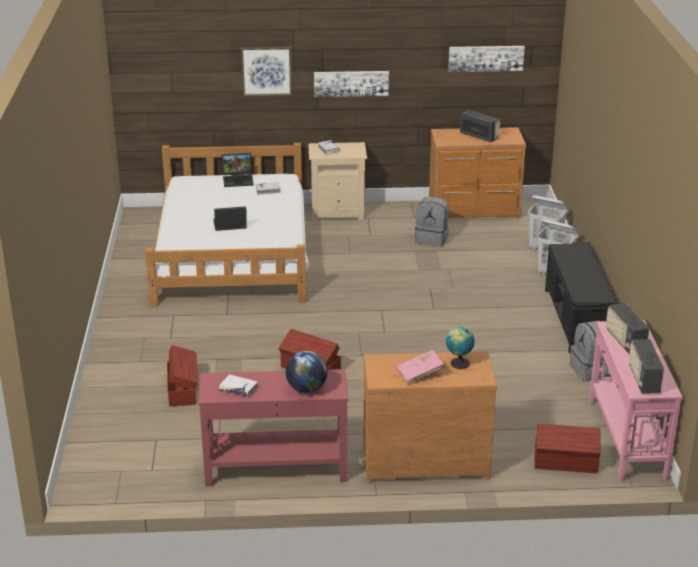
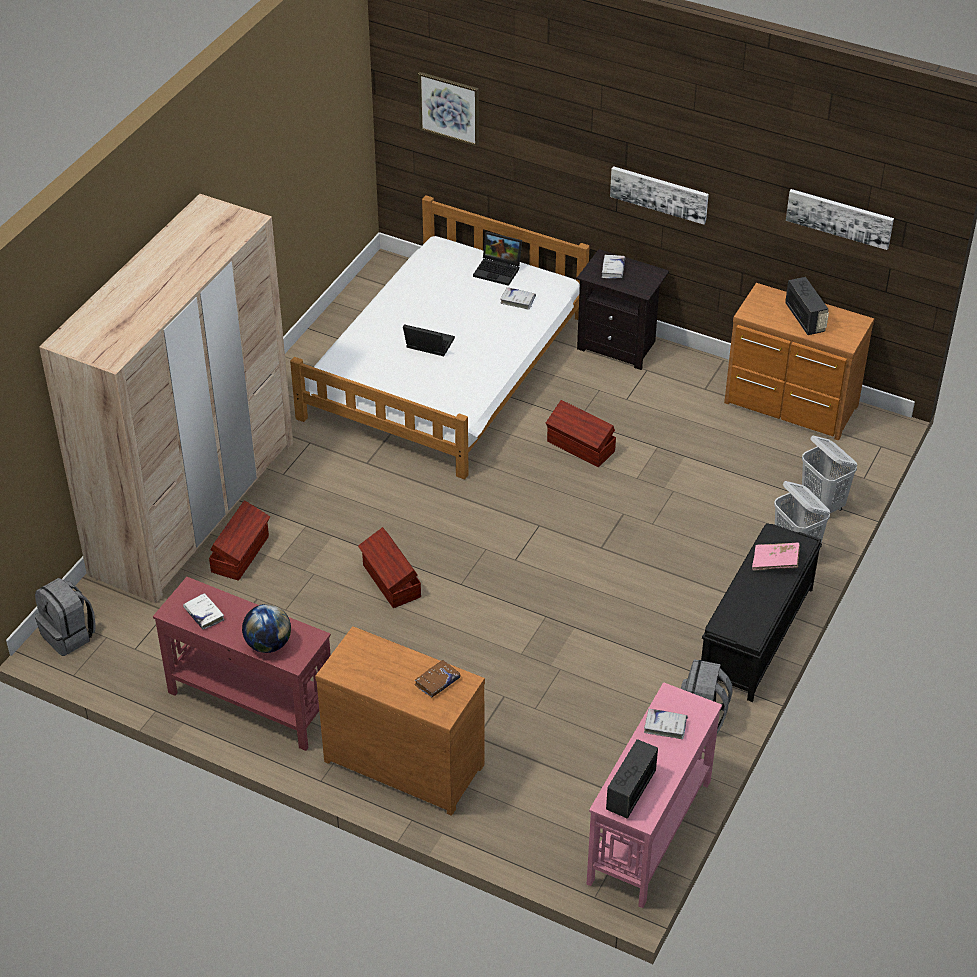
camera: 30 degrees right, 15 degrees up
(118, 374) = (194, 506): none -> beige wardrobe
(266, 71) = (555, 147): picture -> picture (449, 108)
(338, 212) = (619, 346): beige nightstand -> black nightstand
(420, 373) = (385, 678): pink book -> pink book (775, 562)
(432, 239) = (695, 435): grey backpack -> grey backpack (69, 635)
(458, 363) = (437, 682): globe -> brown book
(566, 463) = (551, 832): brown storage box -> brown storage box (580, 447)
(624, 341) = (665, 726): radio -> white book

